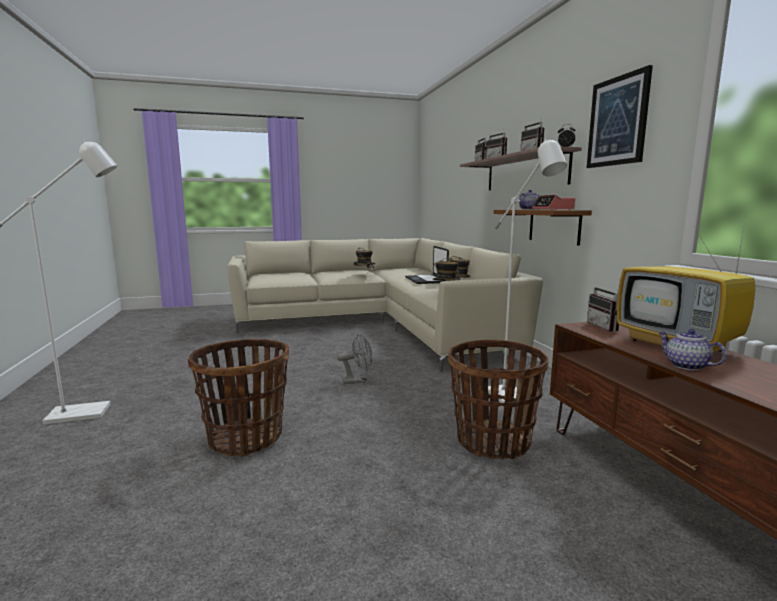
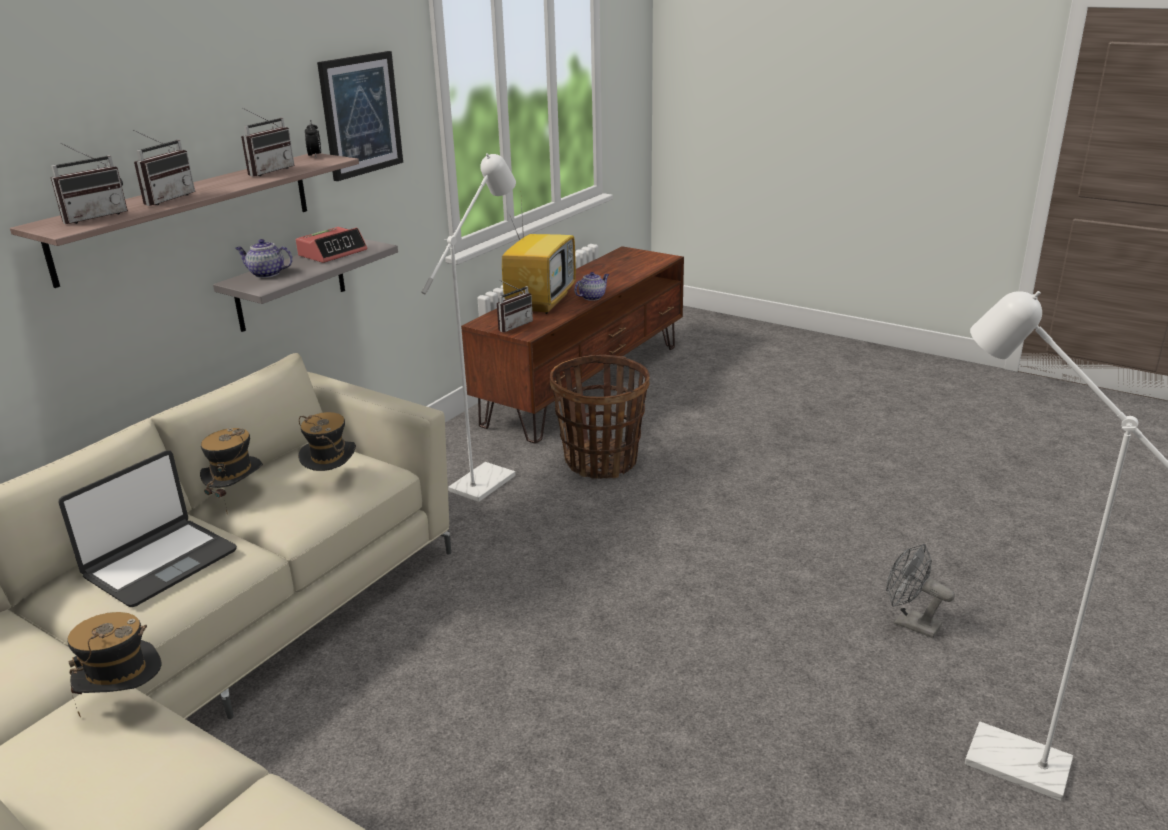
camera: 130 degrees left, 15 degrees up
(246, 438) = (802, 577): basket -> none
(358, 381) = (569, 599): grey fan -> grey fan (910, 623)
(554, 226) = (290, 284): brown shelf -> grey shelf
(685, 365) = (592, 297): teapot -> teapot turned 150 degrees counterclockwise

